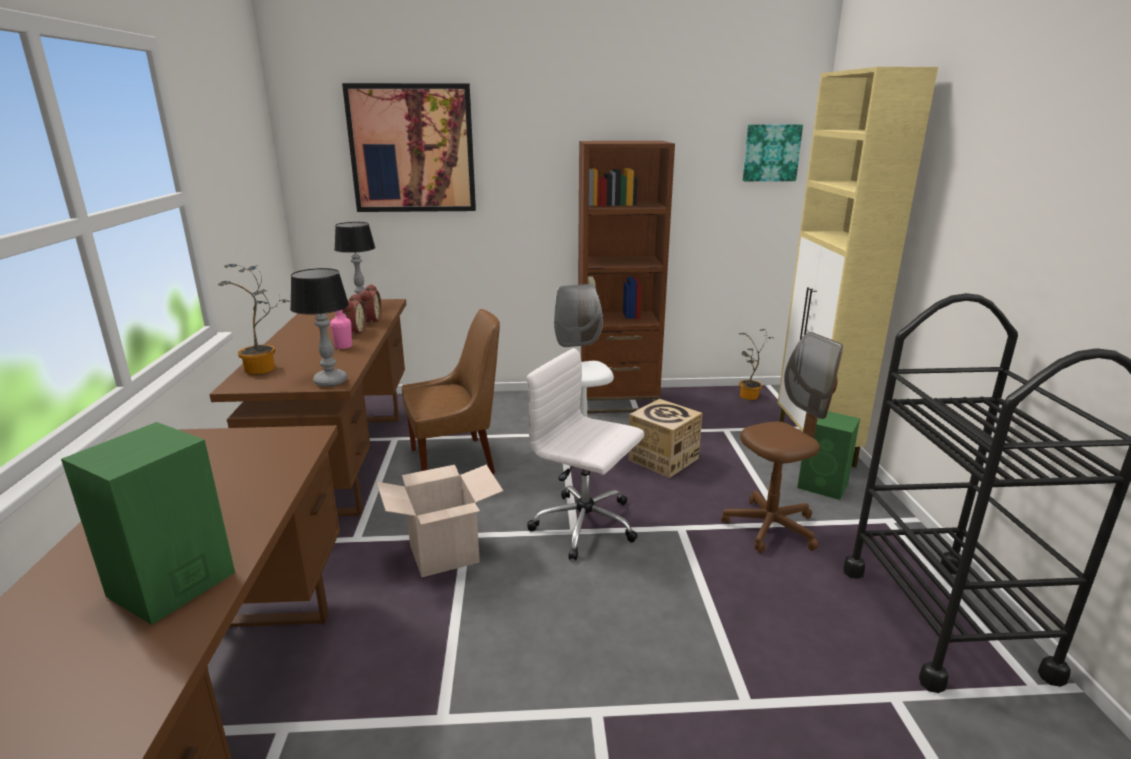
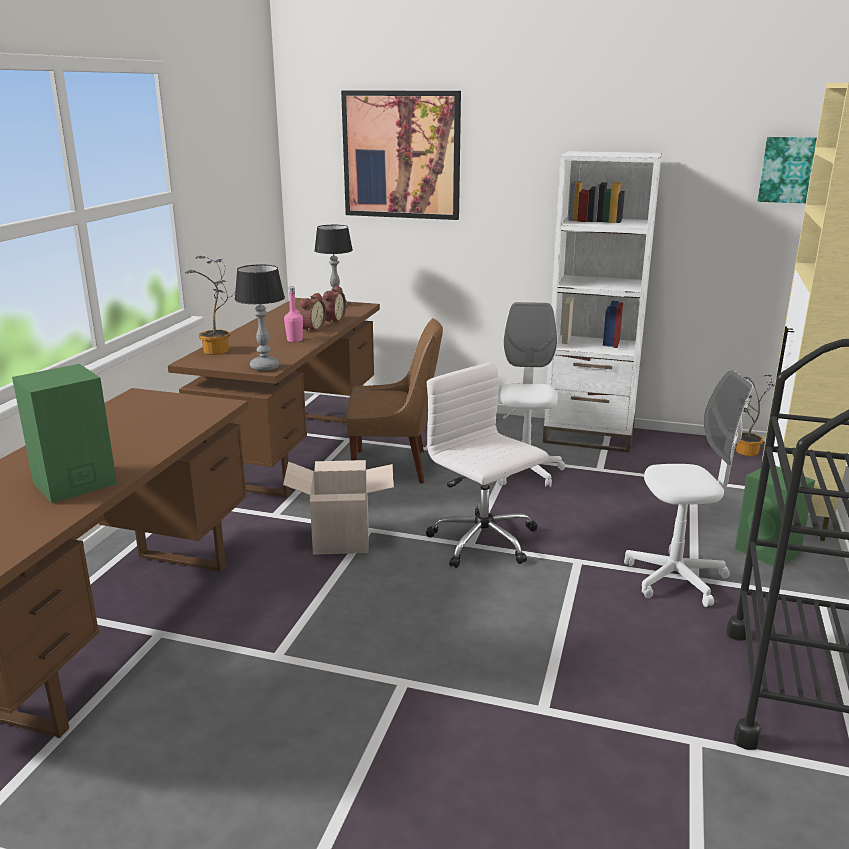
camera: 20 degrees right, 0 degrees up
(617, 401) = (588, 436): brown bookcase -> white bookcase
(663, 459) = (601, 498): cardboard box -> none
(771, 527) = (675, 579): brown office chair -> white office chair

